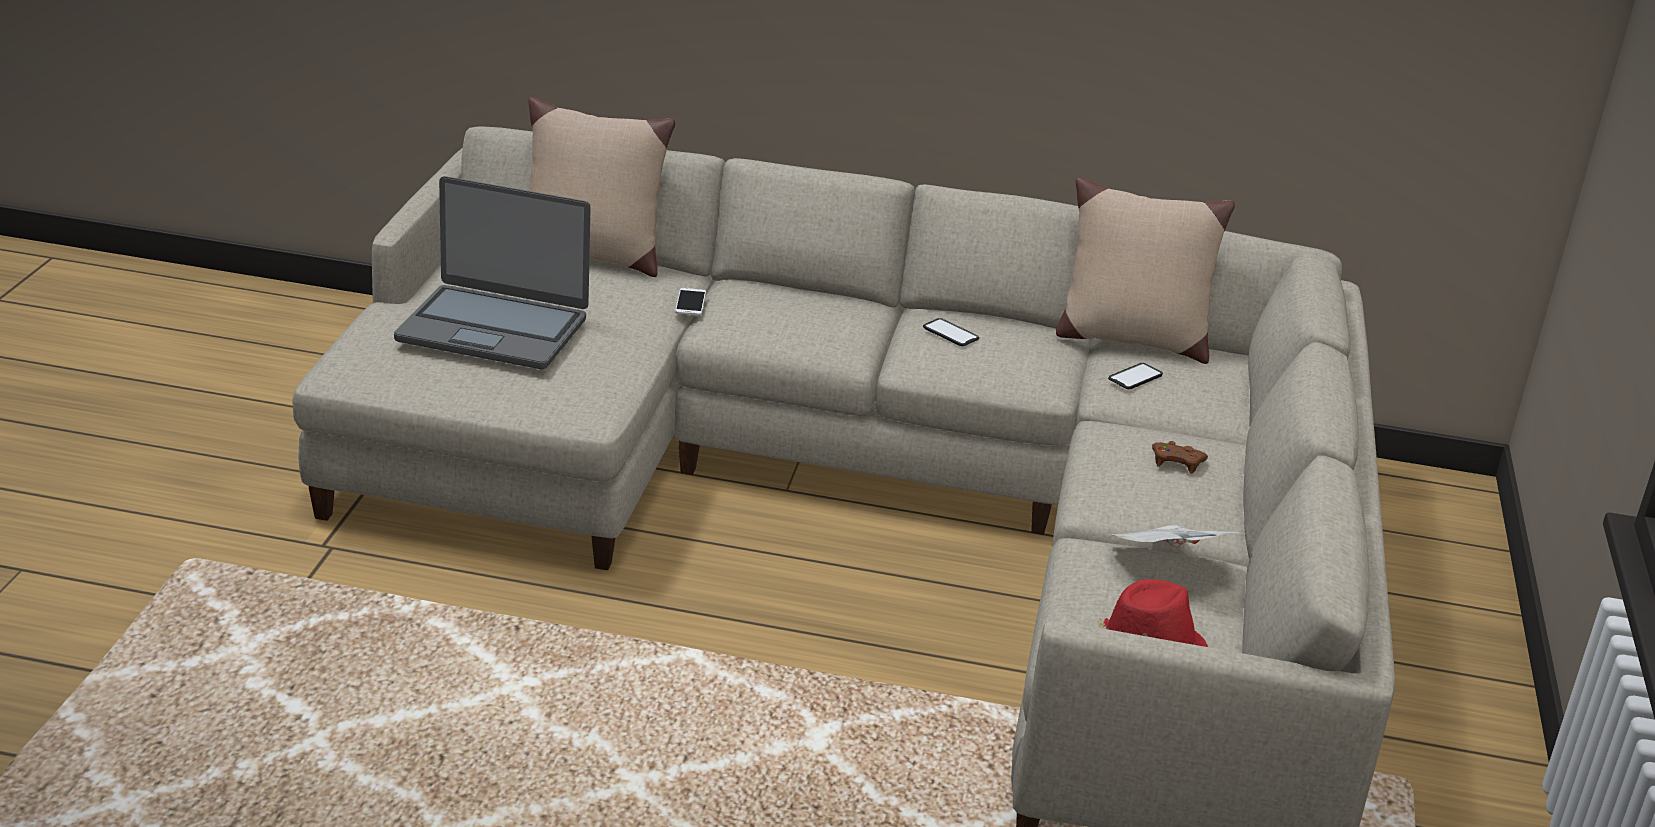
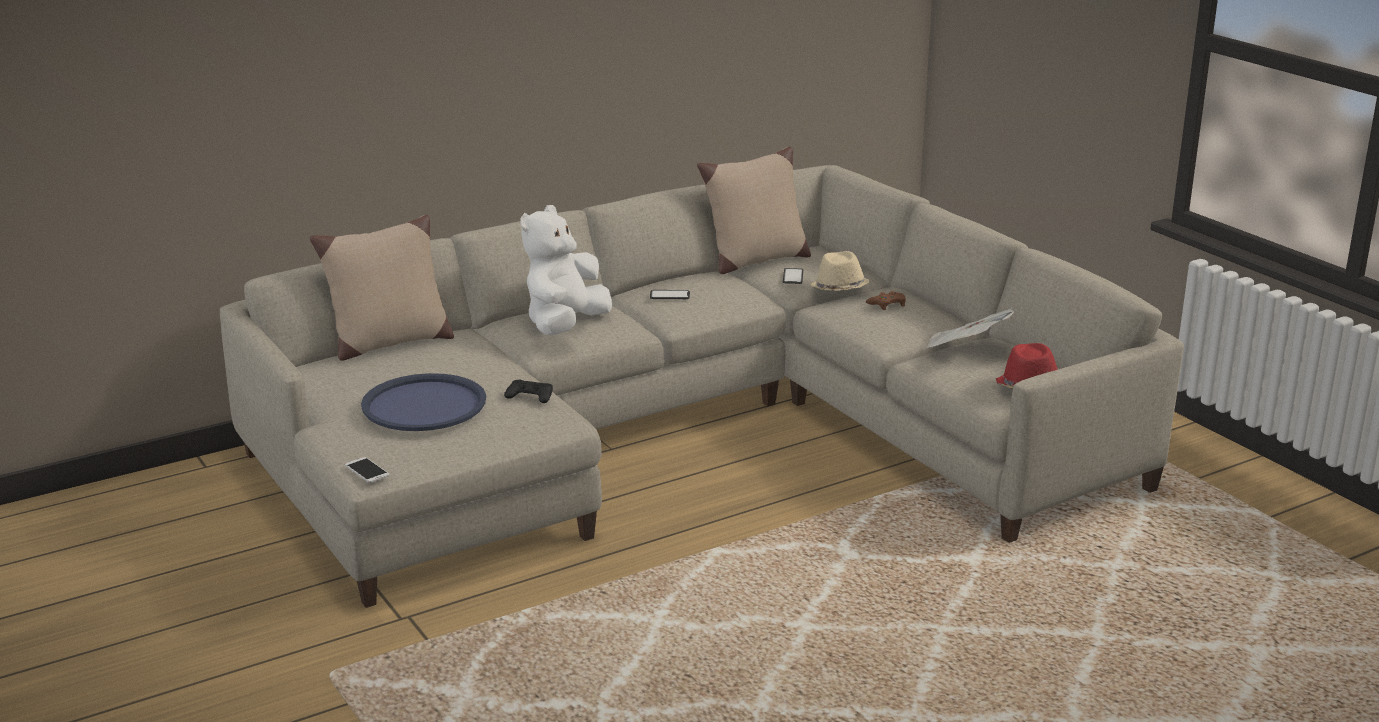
camera: 40 degrees left, 5 degrees down
(493, 329) = (424, 405): laptop -> blue tray
(605, 370) = (530, 396): none -> black game controller
(690, 302) = (500, 342): phone -> phone (367, 470)
(782, 316) = (565, 326): none -> white plush toy
(1161, 418) = (839, 290): none -> beige hat

